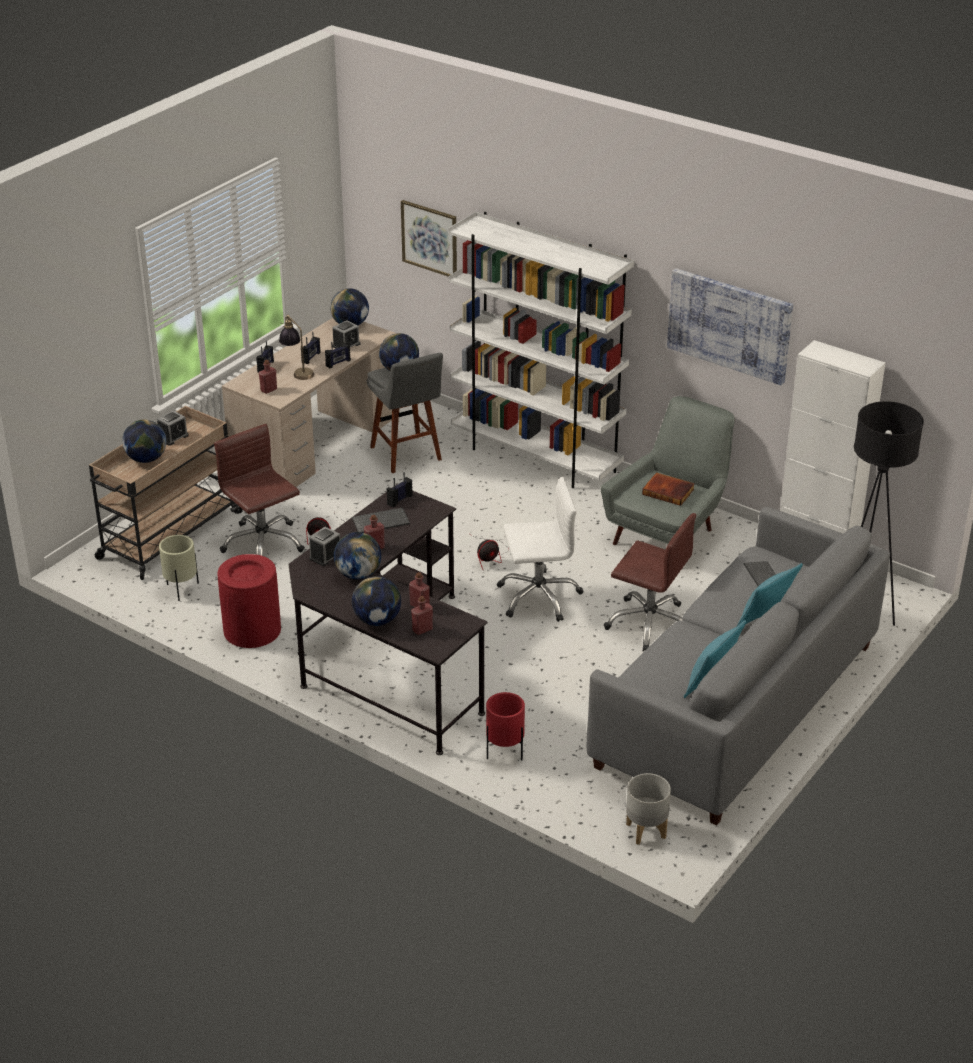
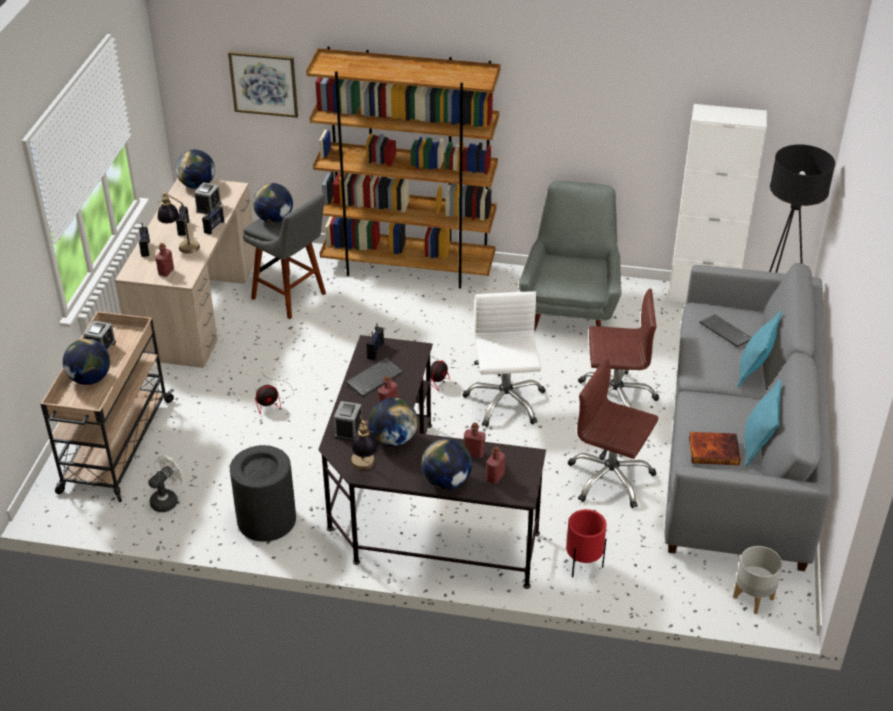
camera: 25 degrees left, 5 degrees up
(181, 589) = (167, 499): beige planter -> white fan
(252, 630) = (266, 519): red trash can -> black trash can
(262, 544) = (215, 426): brown office chair -> brown office chair (610, 478)
(314, 590) = (364, 469): none -> table lamp
(536, 457) = (408, 268): white bookcase -> brown bookcase
(538, 597) = (504, 401): white office chair -> white office chair turned 60 degrees counterclockwise
(669, 491) = (575, 271): book -> book (714, 450)
(730, 324) = (603, 105): picture -> none

